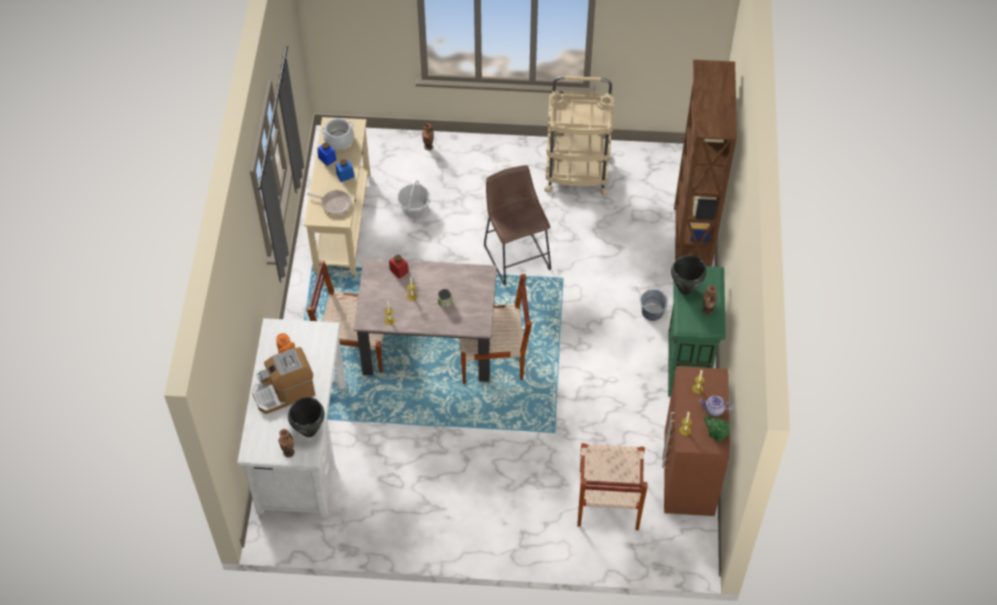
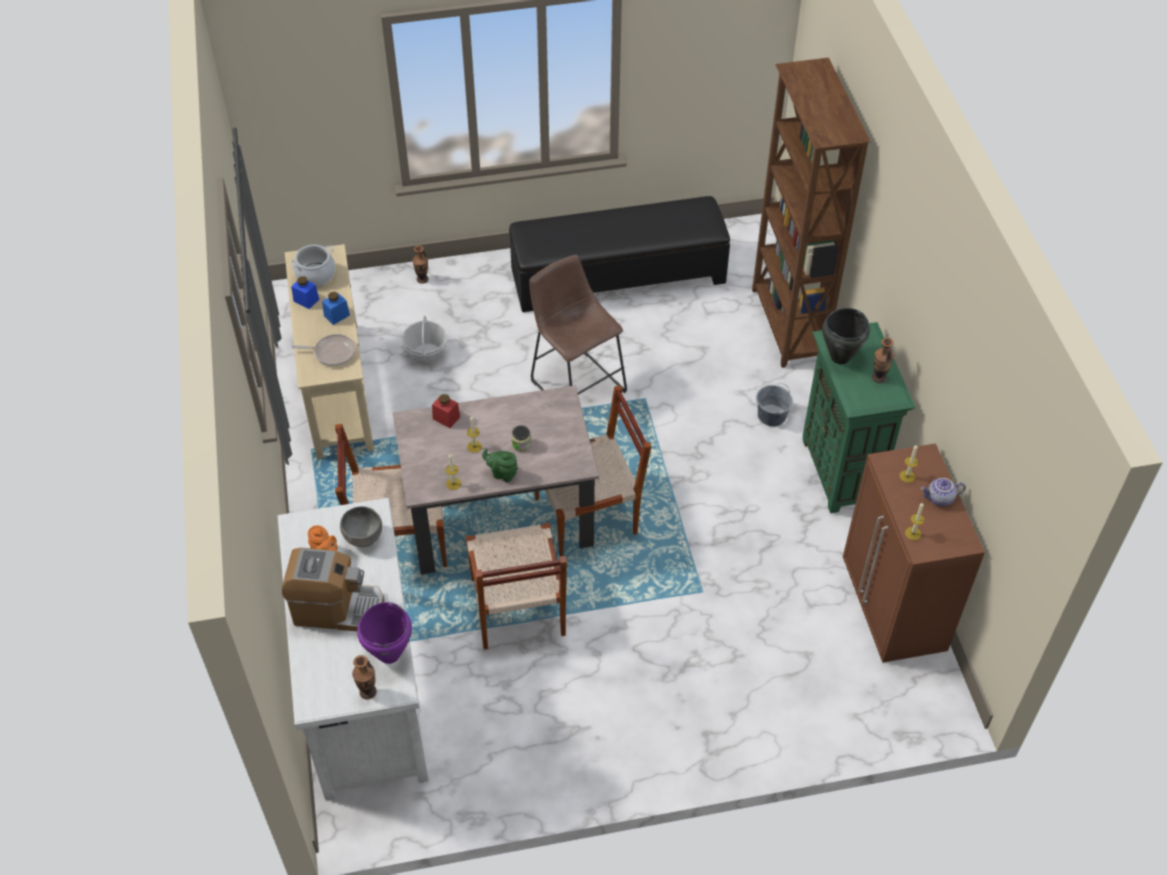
camera: 15 degrees left, 5 degrees down
(284, 392) = (337, 608): coffee machine -> coffee machine turned 135 degrees counterclockwise
(308, 431) = (388, 654): black cooking pot -> purple cooking pot
(315, 347) = (363, 538): none -> grey bowl
(576, 173) = (619, 275): beige cart -> black bench
(608, 502) = (805, 666): chair -> chair (517, 610)
(716, 434) = (955, 529): green teapot -> green teapot (502, 474)

